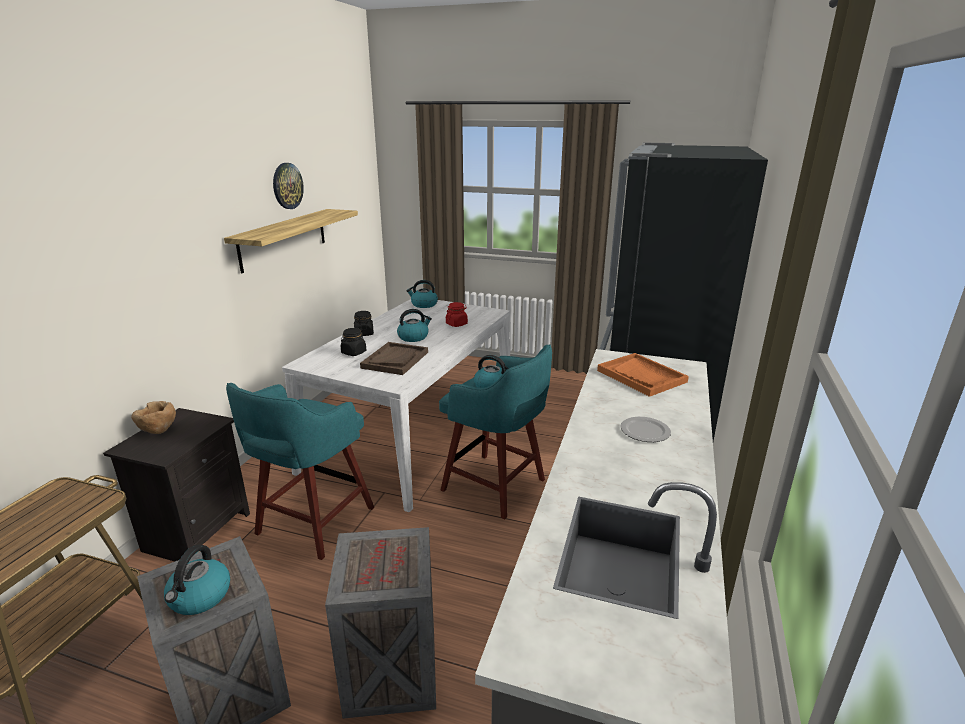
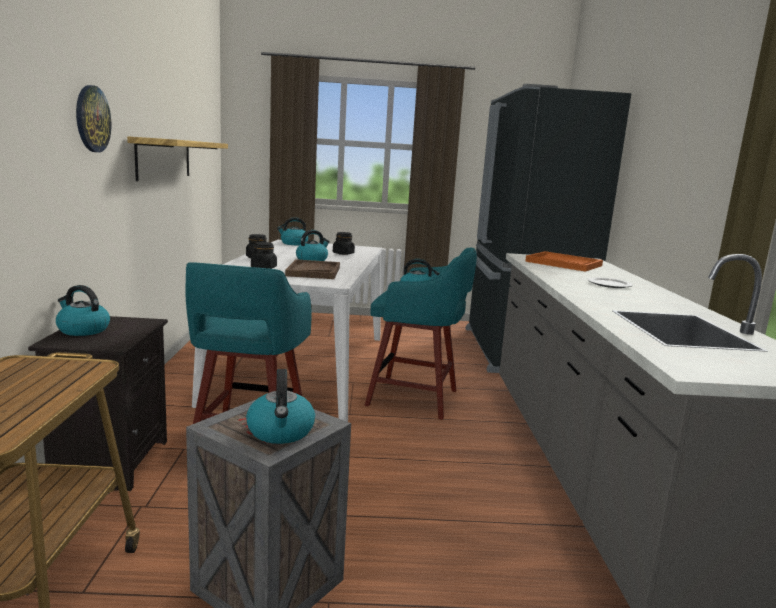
camera: 20 degrees left, 10 degrees down
(158, 431) = (82, 330): brown bowl -> kettle
(287, 186) = (169, 104): wall clock -> wall clock (92, 119)
(389, 673) = (425, 538): crate -> none
(456, 324) = (343, 253): red jar -> black jar

